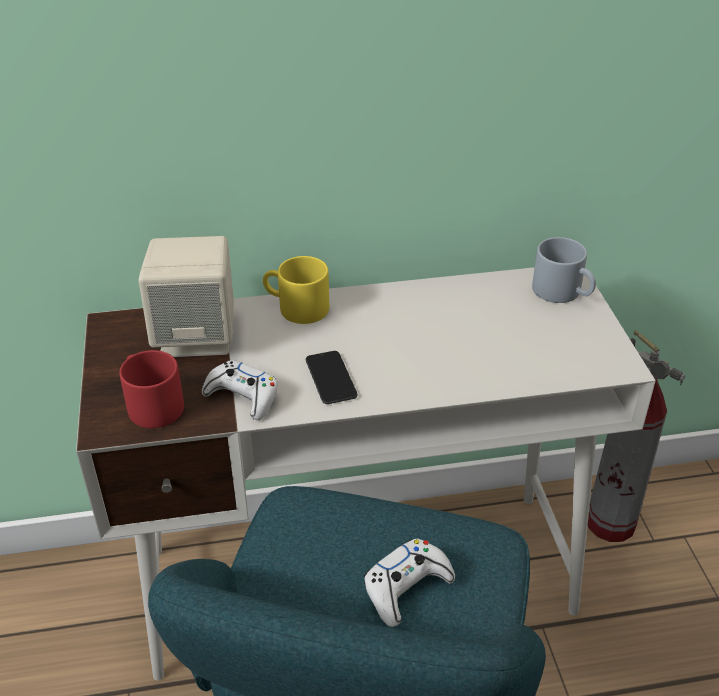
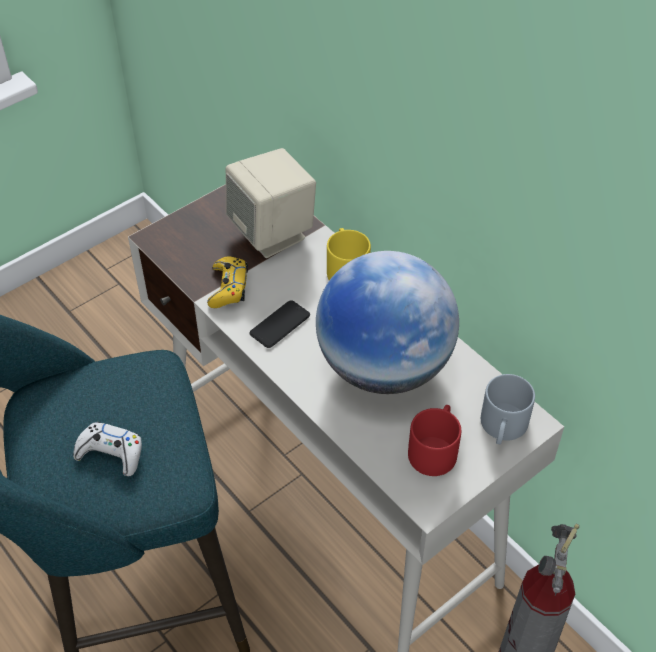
camera: 60 degrees right, 10 degrees up
(150, 404) = (190, 246): red mug -> red mug (434, 448)
(243, 396) = (228, 287): white game controller -> yellow game controller
(442, 331) = (384, 366): none -> globe

